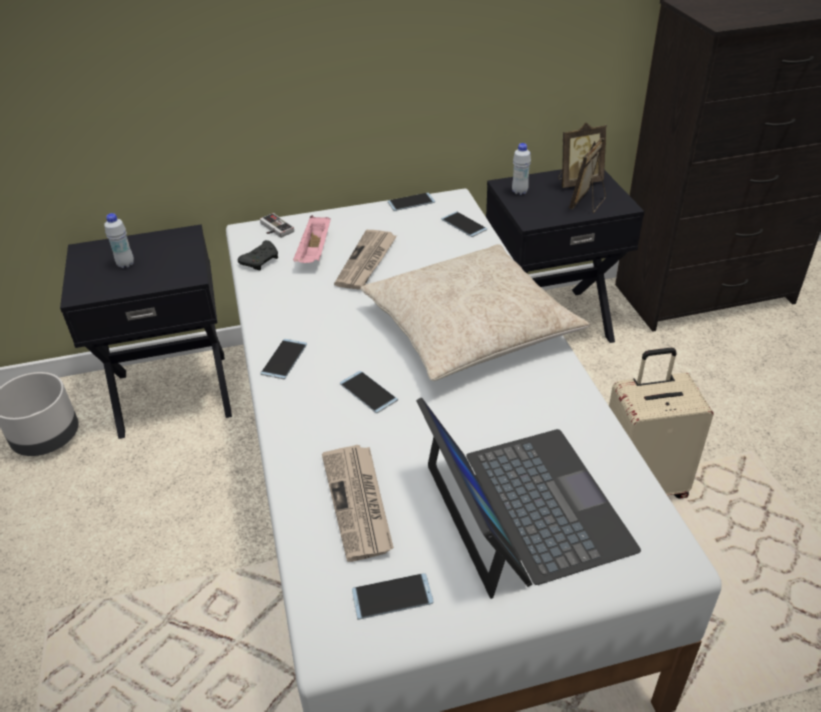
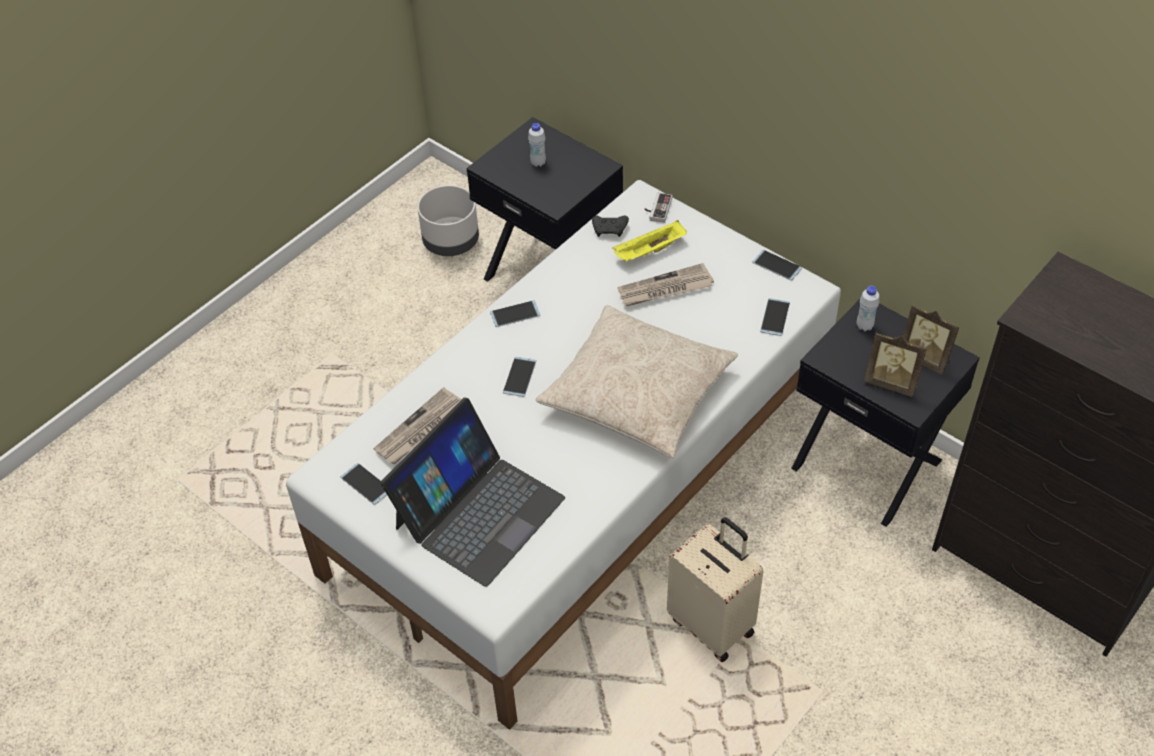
camera: 55 degrees right, 10 degrees up
(315, 252) = (649, 252): pink tray -> yellow tray
(588, 203) = (891, 382): picture frame -> picture frame turned 150 degrees counterclockwise

